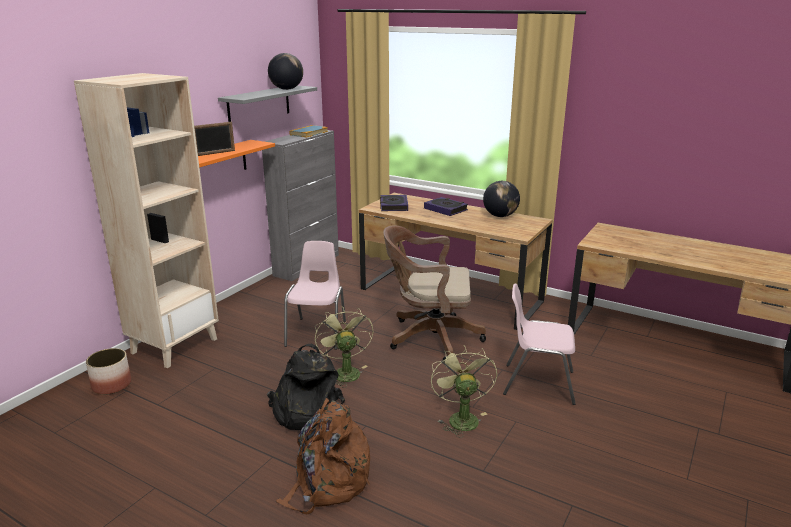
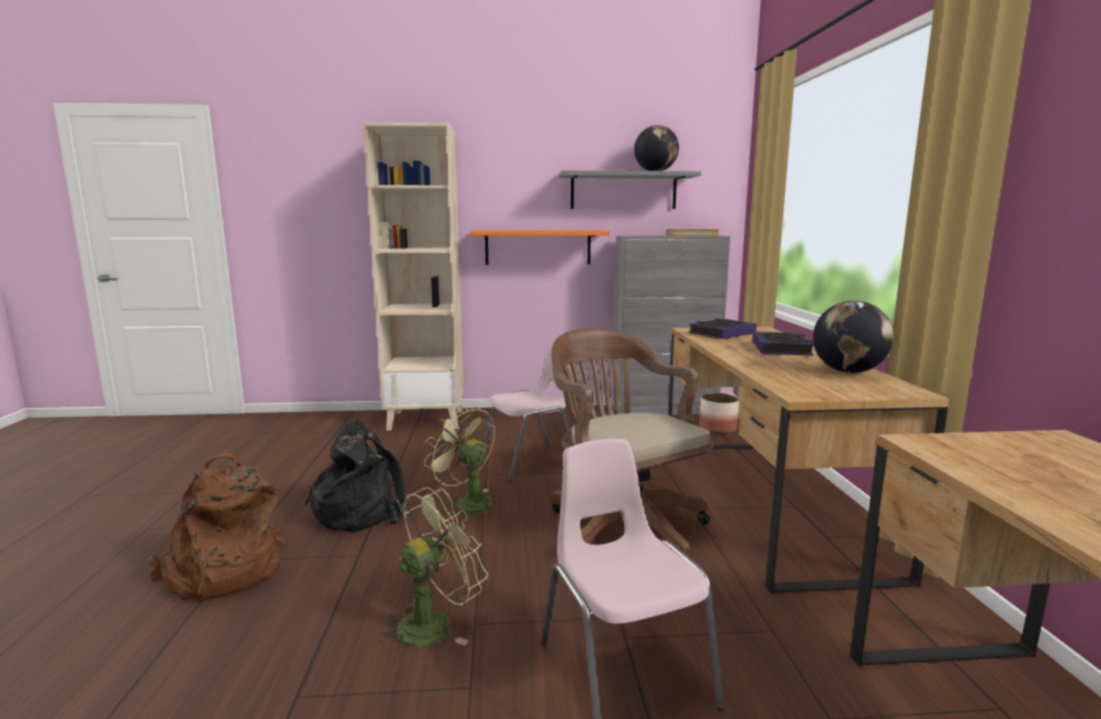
camera: 55 degrees right, 10 degrees down
(111, 385) = (341, 424): planter -> planter (717, 428)
(215, 153) = (528, 230): picture frame -> none
(344, 372) = (466, 502): green fan -> green fan turned 90 degrees counterclockwise

